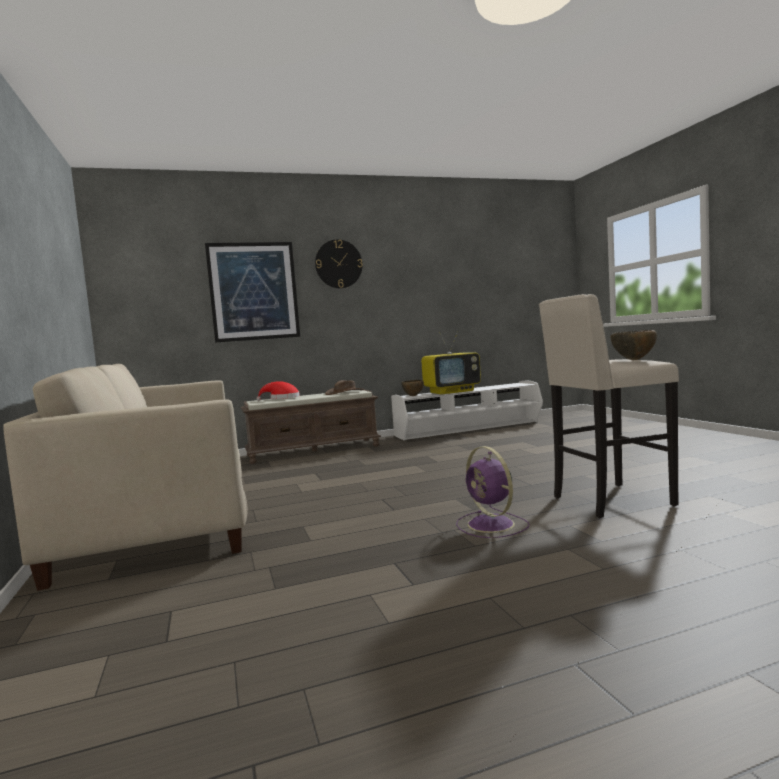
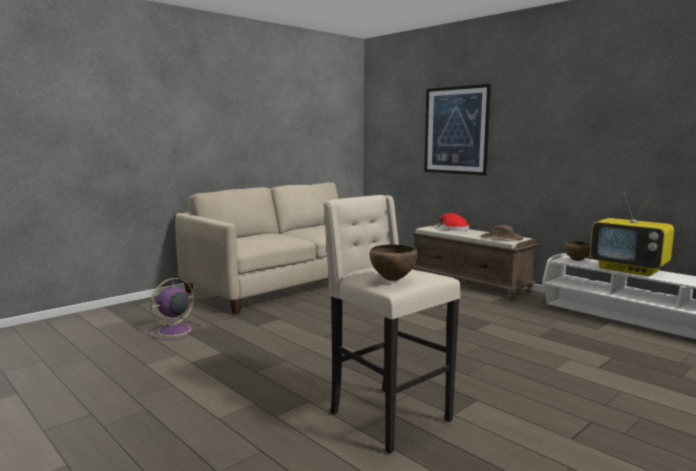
camera: 65 degrees right, 5 degrees up
(338, 264) = (532, 104): wall clock -> none
(492, 525) = (300, 372): purple fan -> purple fan (173, 331)

